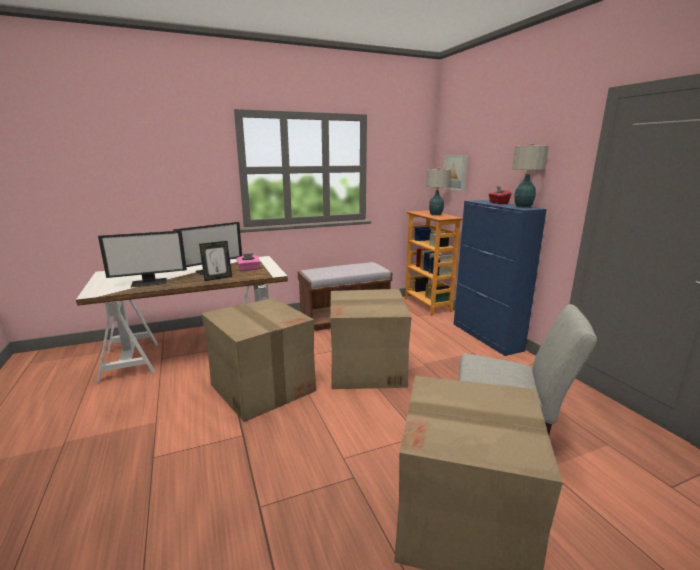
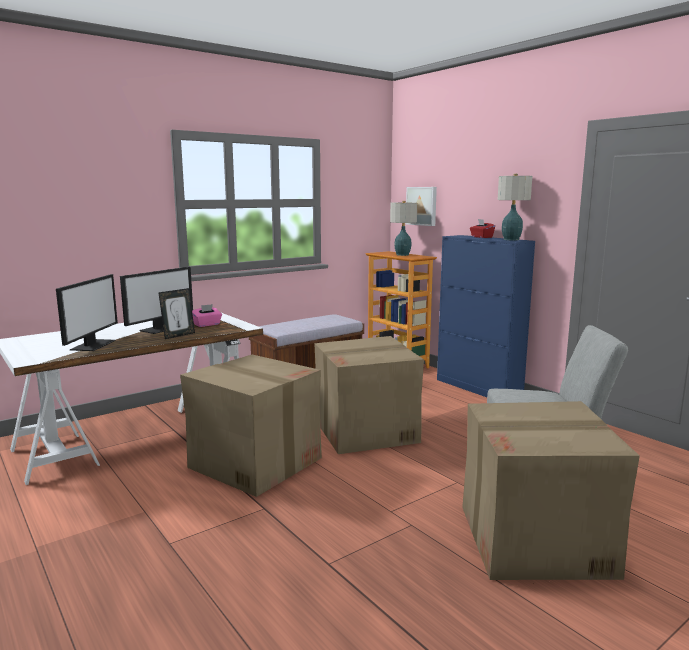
camera: 15 degrees left, 5 degrees down
(149, 282) = (92, 345): monitor -> monitor turned 45 degrees counterclockwise

